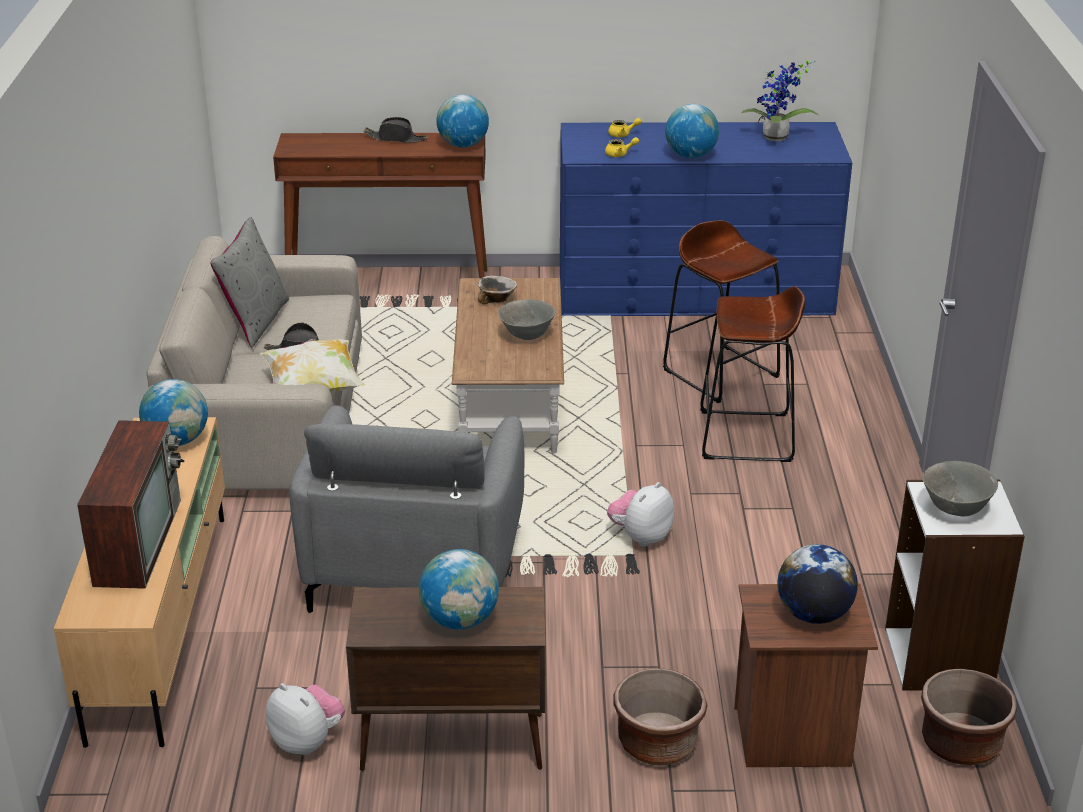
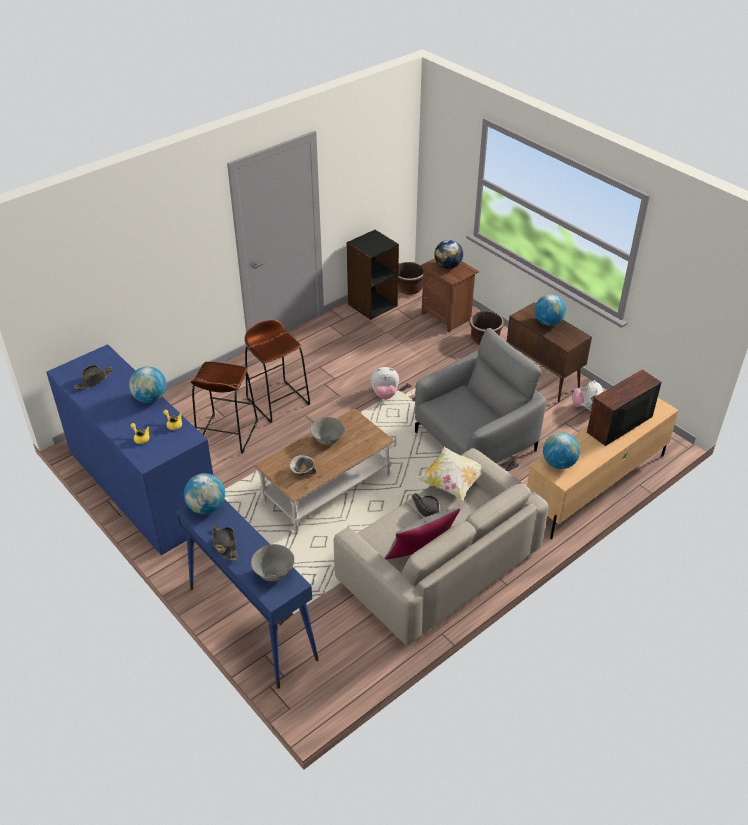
camera: 130 degrees left, 10 degrees up
(389, 284) = (251, 622): brown console table -> blue console table
(776, 139) = (94, 380): potted plant -> black hat
(940, 659) = (372, 304): white bookcase -> black bookcase
(956, 509) = (376, 243): grey bowl -> grey bowl (274, 573)

